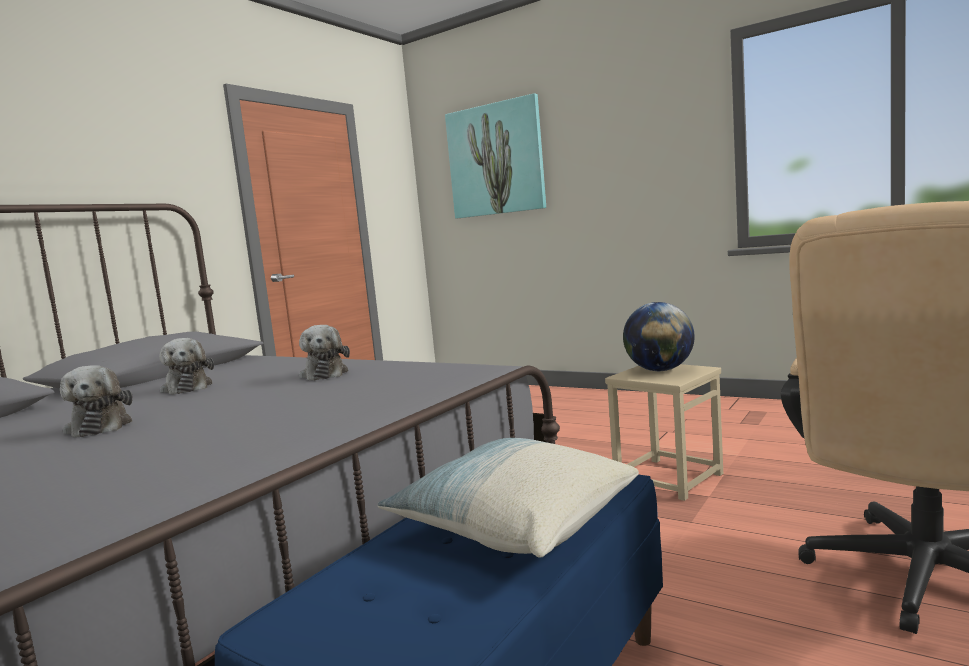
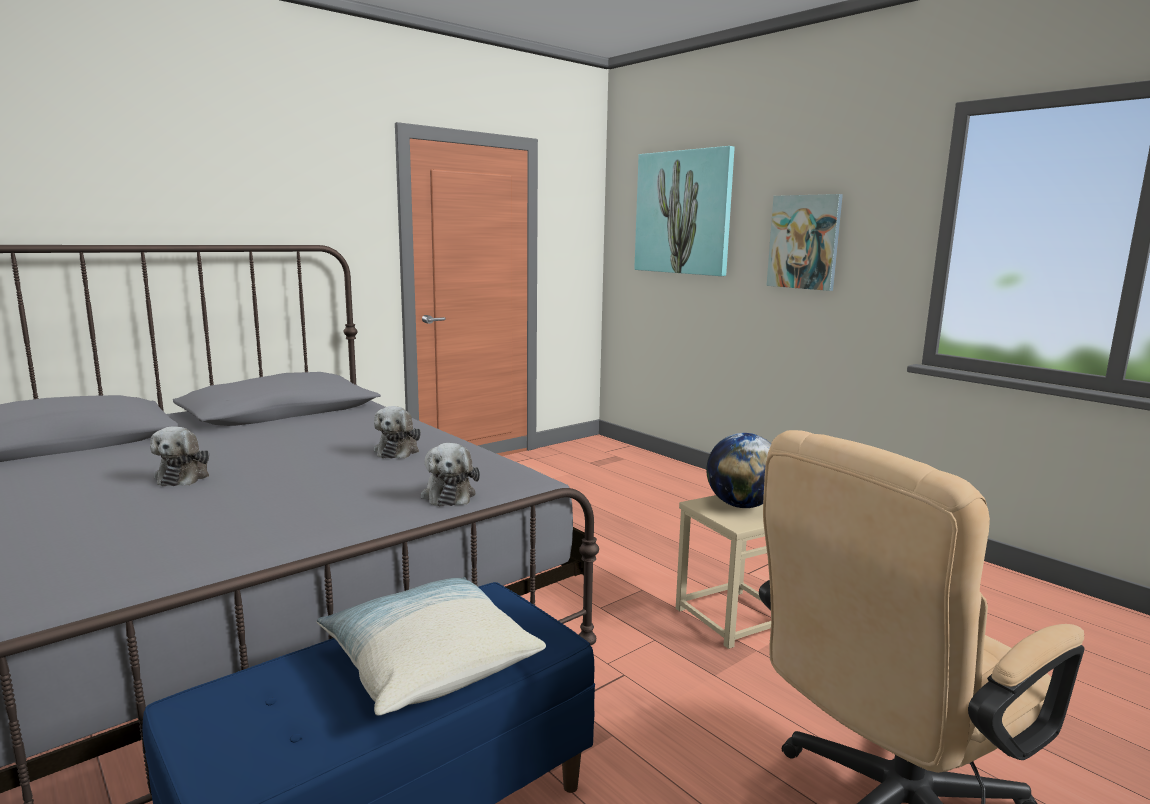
camera: 15 degrees right, 5 degrees up
(187, 387) = (284, 439): plush toy -> plush toy (448, 494)
(615, 165) = (804, 242): none -> picture

